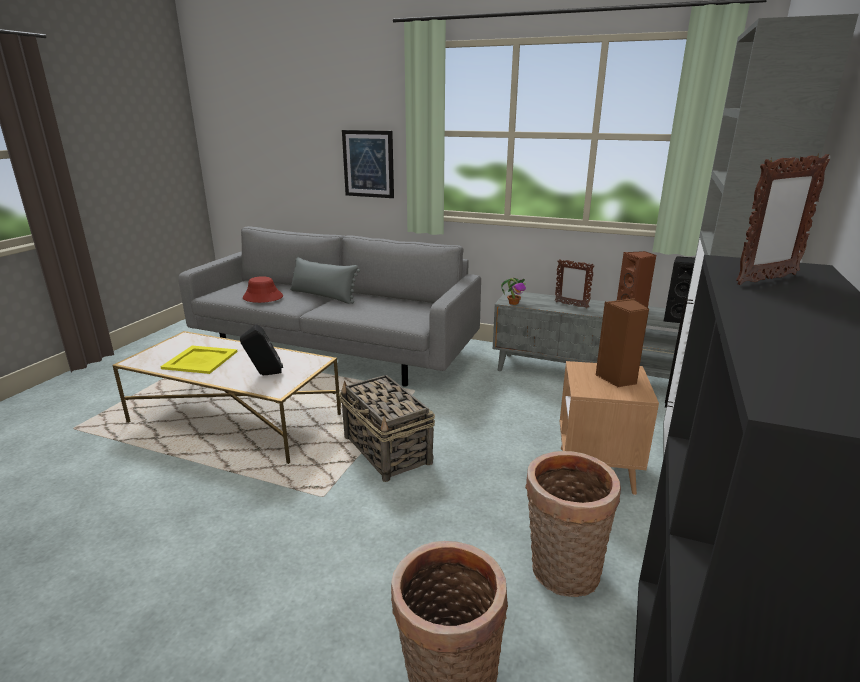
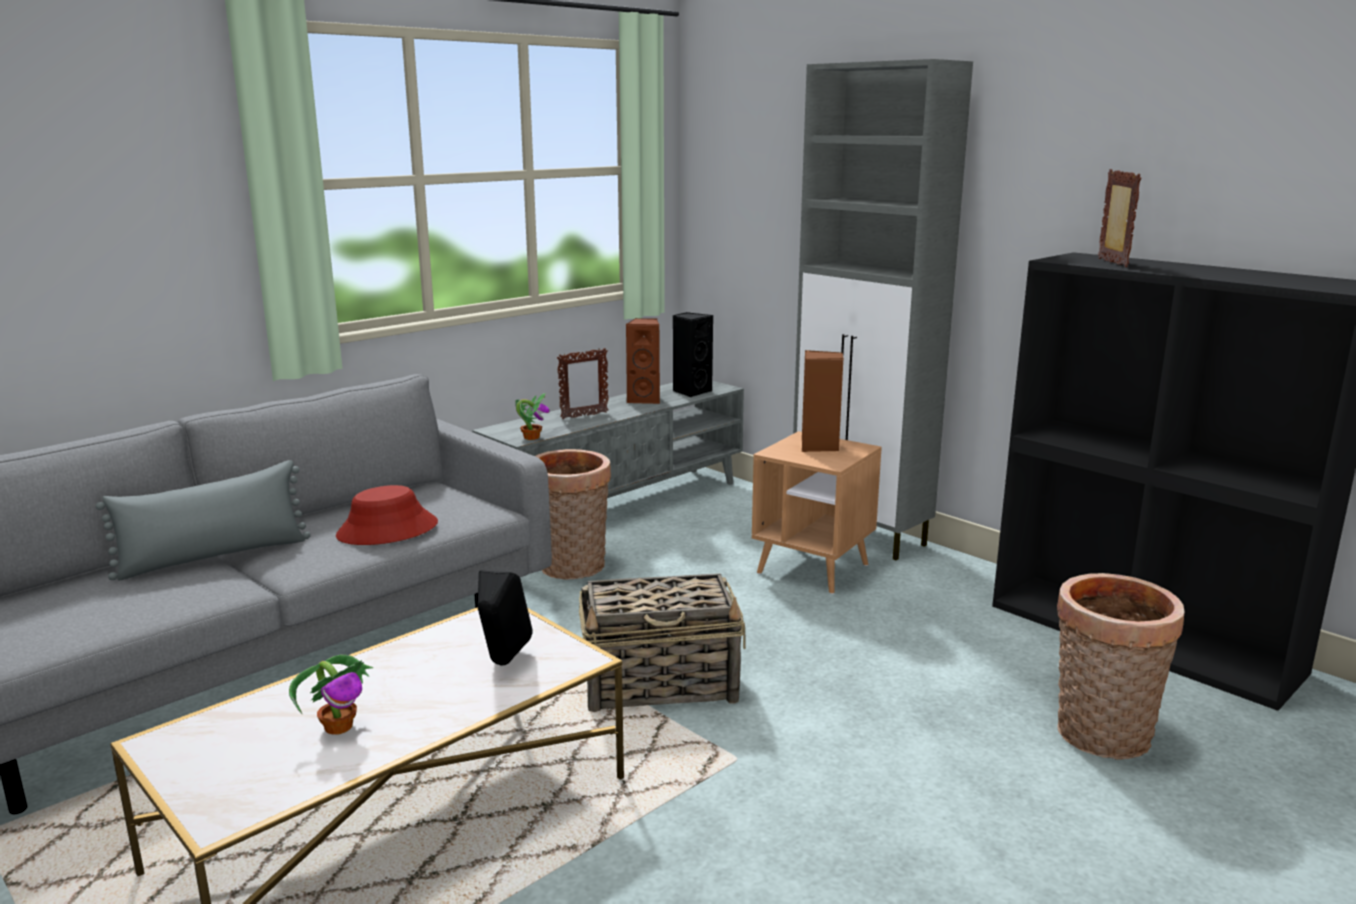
camera: 65 degrees left, 5 degrees down
(201, 360) = (339, 726): yellow tray -> potted plant
(262, 297) = (109, 612): red hat -> red hat (387, 530)
(368, 164) = (142, 261): picture -> none
(561, 573) = (964, 637): basket -> basket (572, 569)

